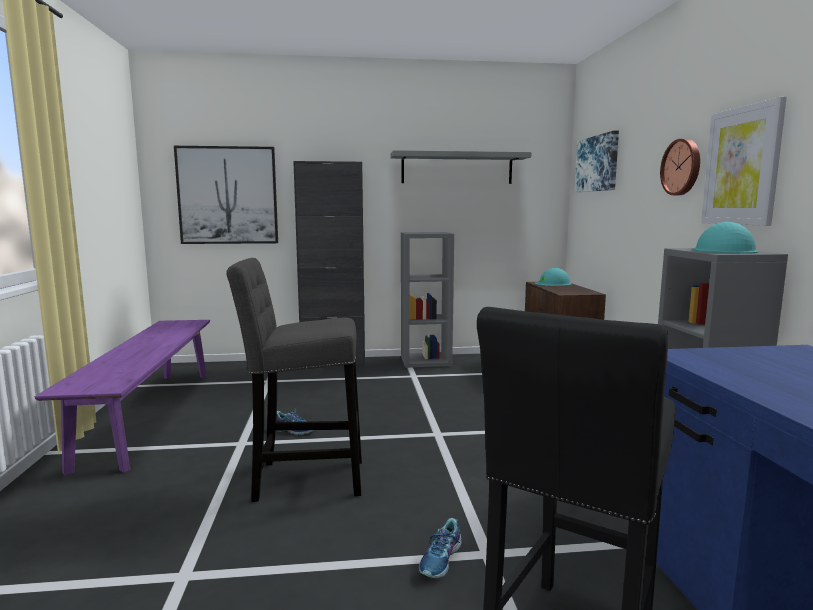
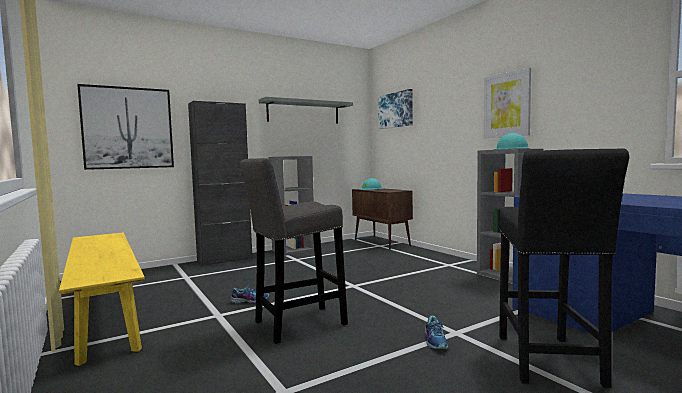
camera: 25 degrees left, 5 degrees down
(150, 414) = (105, 313): purple bench -> yellow bench
(682, 167) = (465, 108): wall clock -> none

